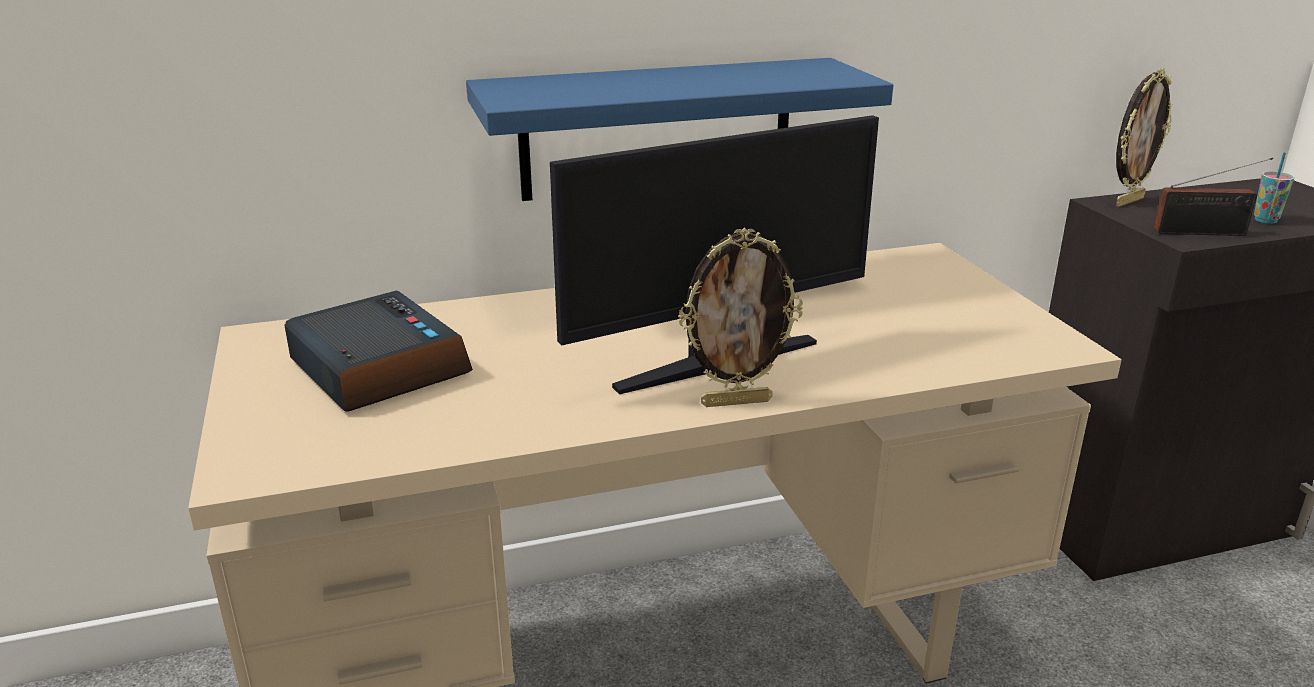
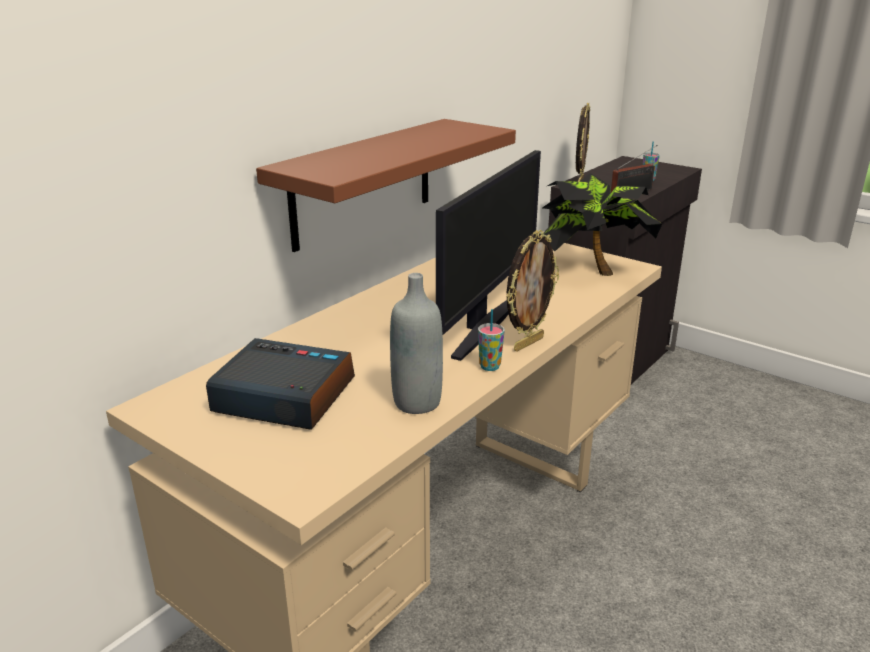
camera: 35 degrees left, 0 degrees up
(494, 424) = (417, 402): none -> grey bottle
(642, 414) = (489, 367): none -> cup
(657, 129) = (363, 183): blue shelf -> brown shelf
(986, 334) = (591, 270): none -> potted plant

